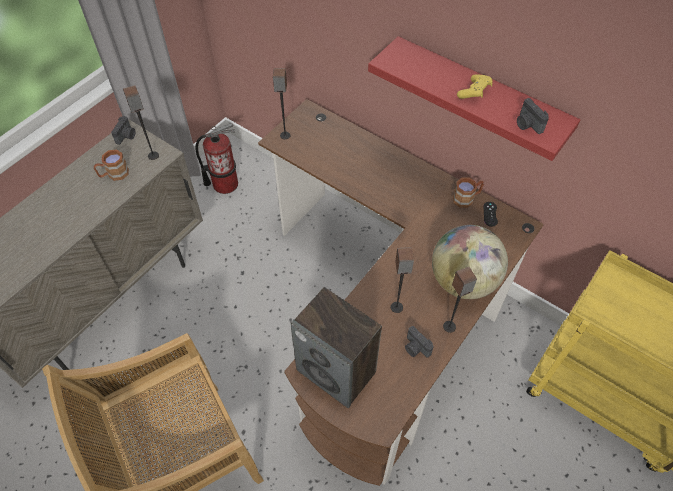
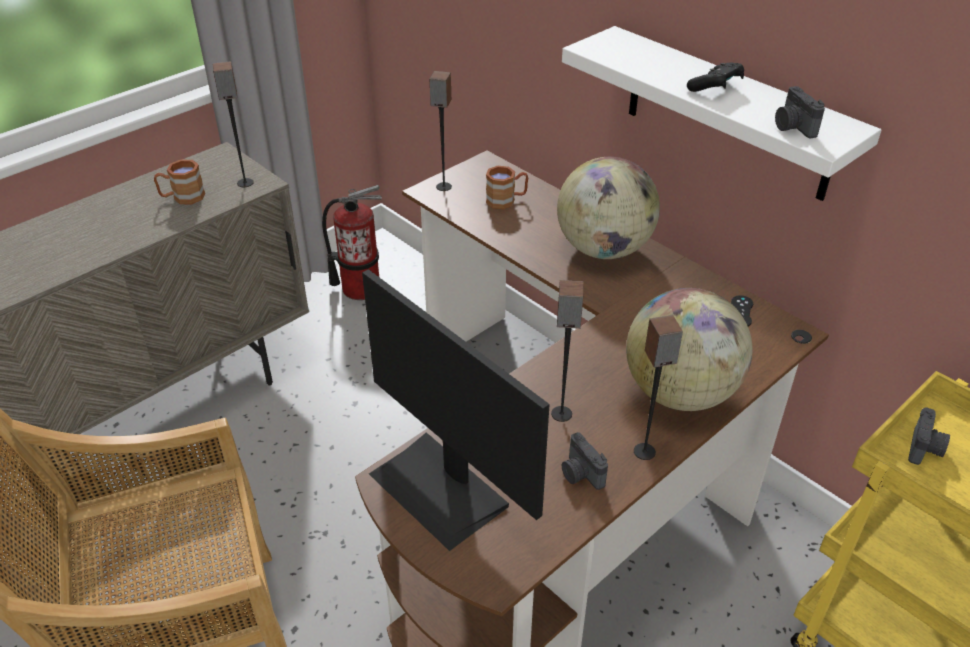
camera: 10 degrees right, 15 degrees down
(126, 136) = (216, 159): camera -> camera (925, 449)
(337, 371) = (441, 488): speaker -> monitor
(399, 175) = (604, 249): none -> globe
(466, 198) = (706, 288): brown mug -> brown mug (506, 200)
(474, 92) = (715, 88): yellow game controller -> black game controller
(478, 97) = (727, 114): red shelf -> white shelf

